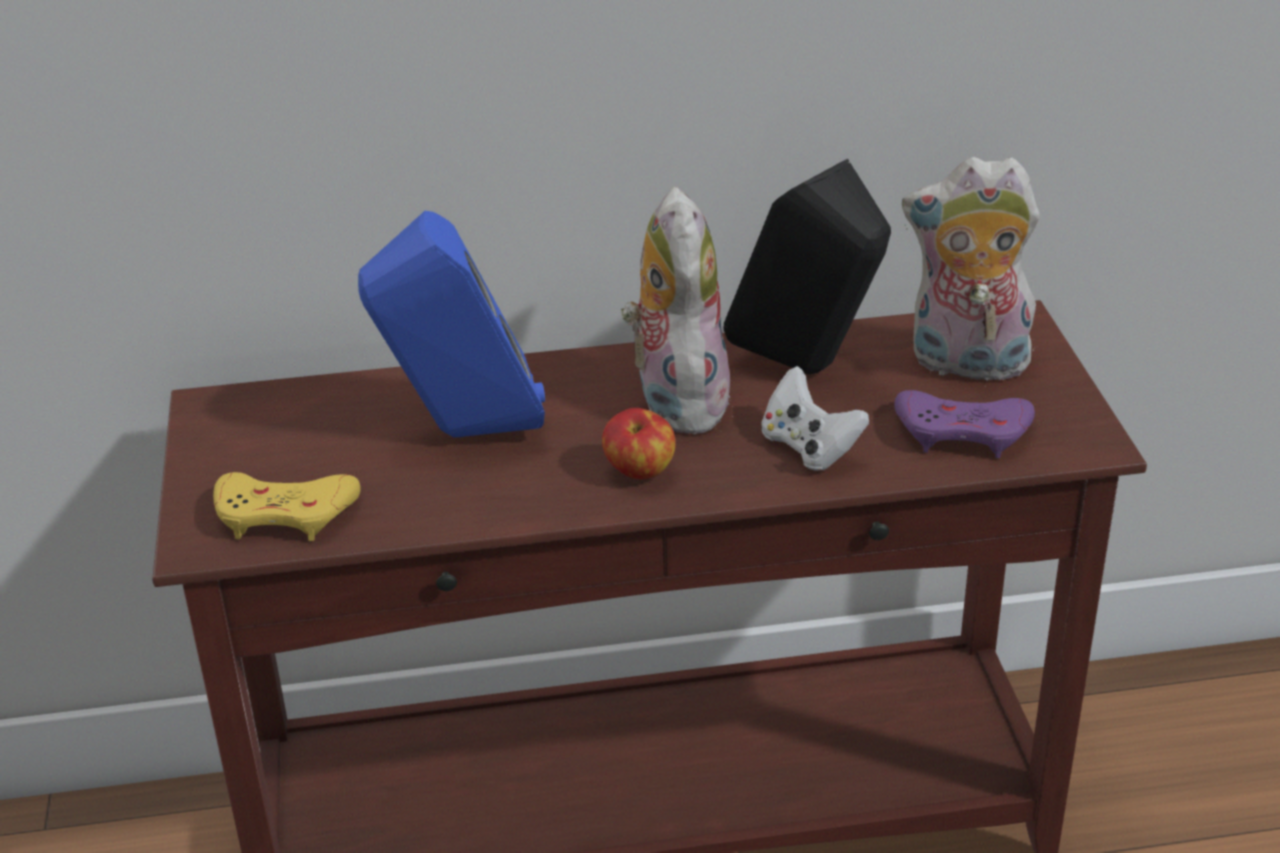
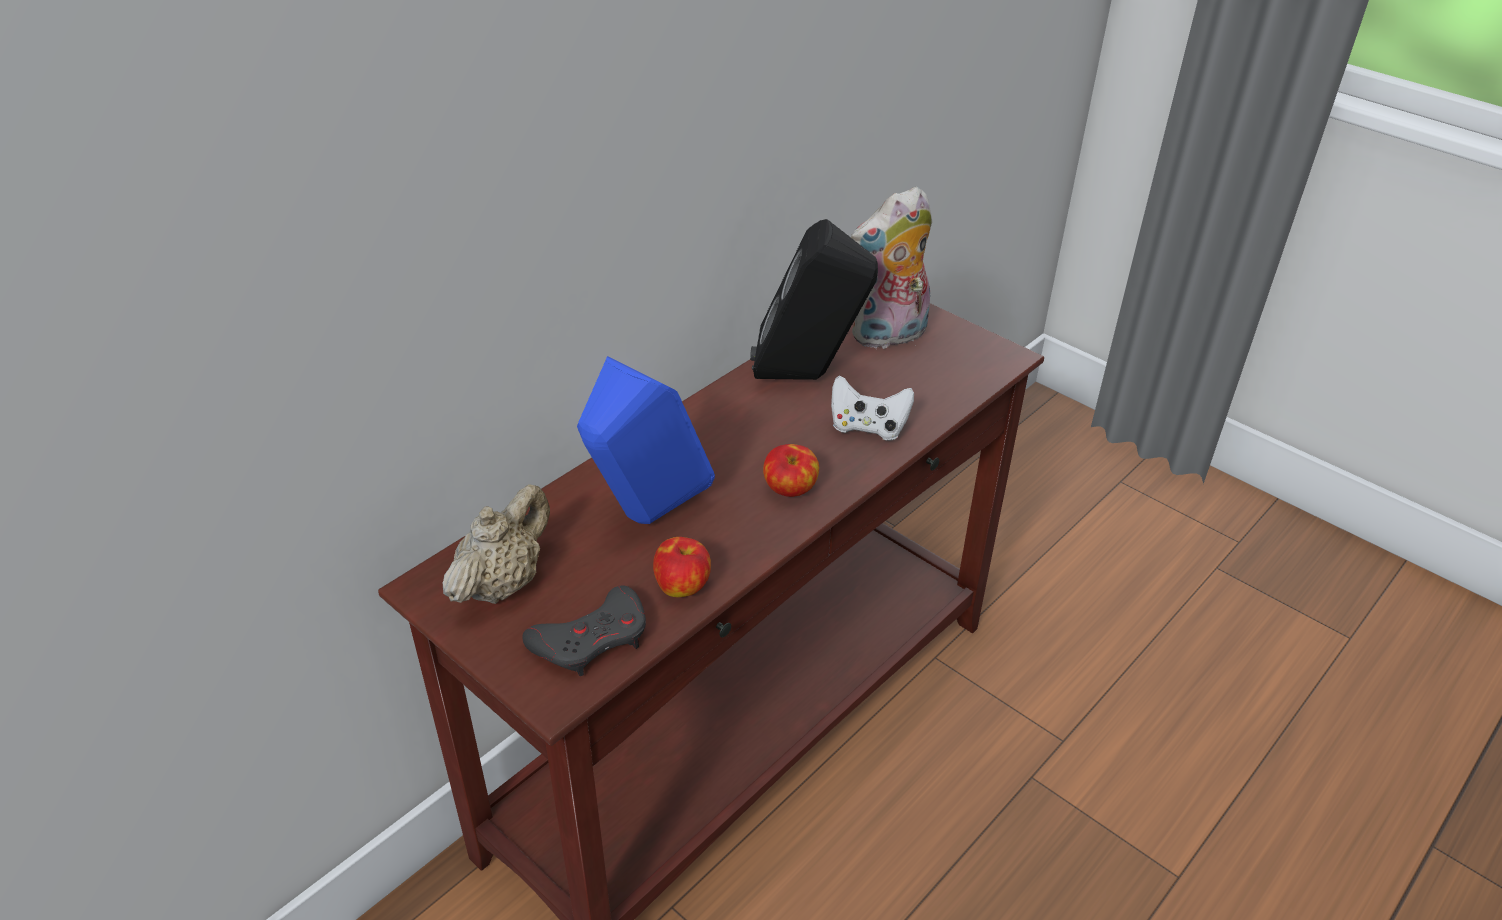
camera: 40 degrees left, 5 degrees up
(271, 431) = (502, 583): none -> beige teapot
(285, 514) = (592, 639): yellow game controller -> grey game controller
(420, 509) = (683, 586): none -> apple
(675, 399) = (753, 431): plush toy -> none
(963, 432) = (937, 379): purple game controller -> none

